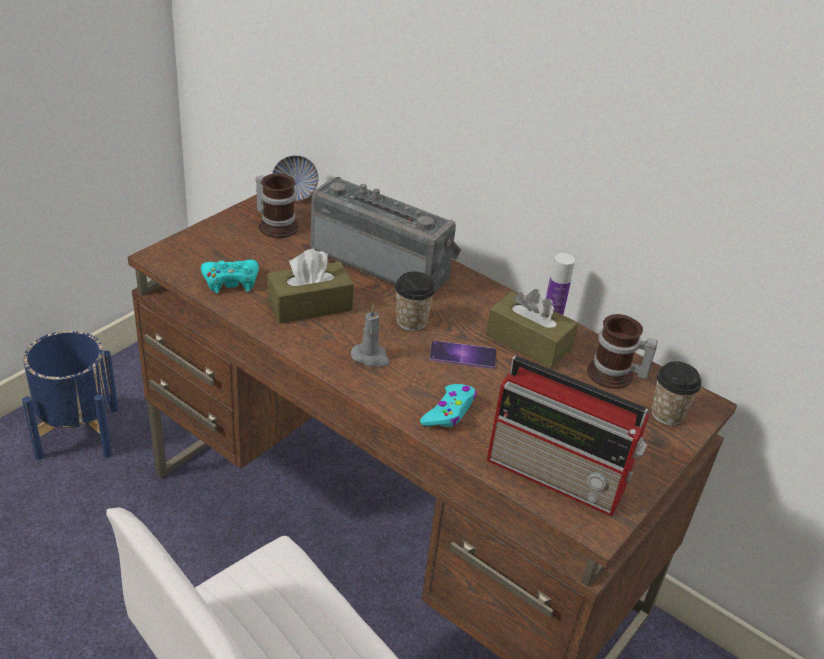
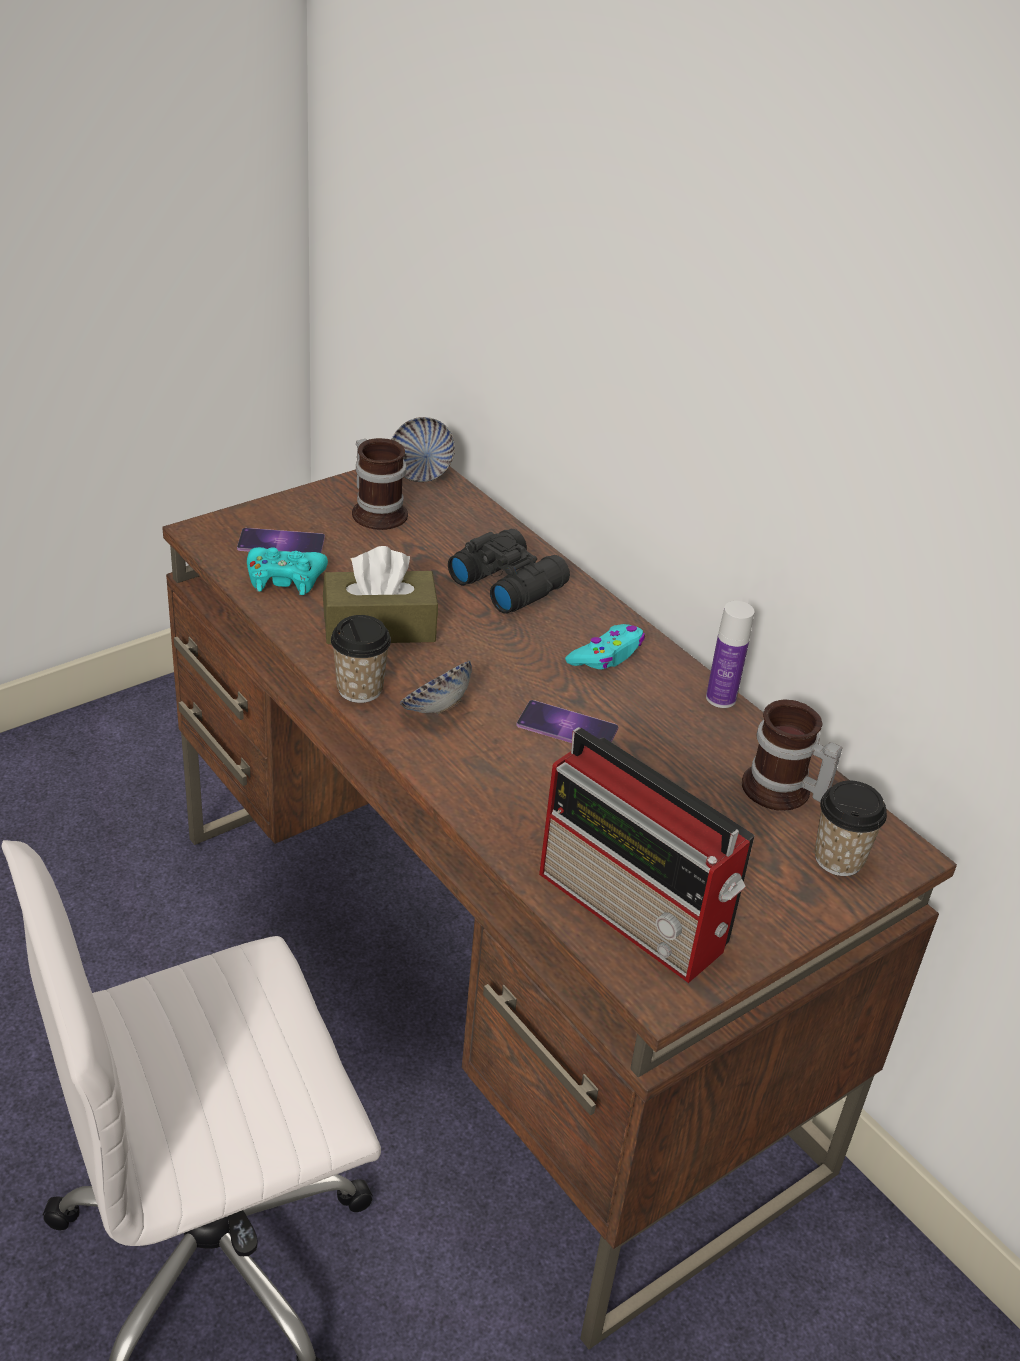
camera: 15 degrees right, 0 degrees up
(78, 433) = (105, 765): blue planter -> none
(218, 256) = (281, 543): none -> phone
(371, 357) = (435, 709): grey candle -> bowl
(383, 262) = (507, 582): radio -> black binoculars
(411, 321) = (513, 670): cup -> cup (360, 689)
(449, 412) = (514, 800): turquoise game controller -> turquoise game controller (607, 655)
(528, 342) = (672, 724): brown tissue box -> none

